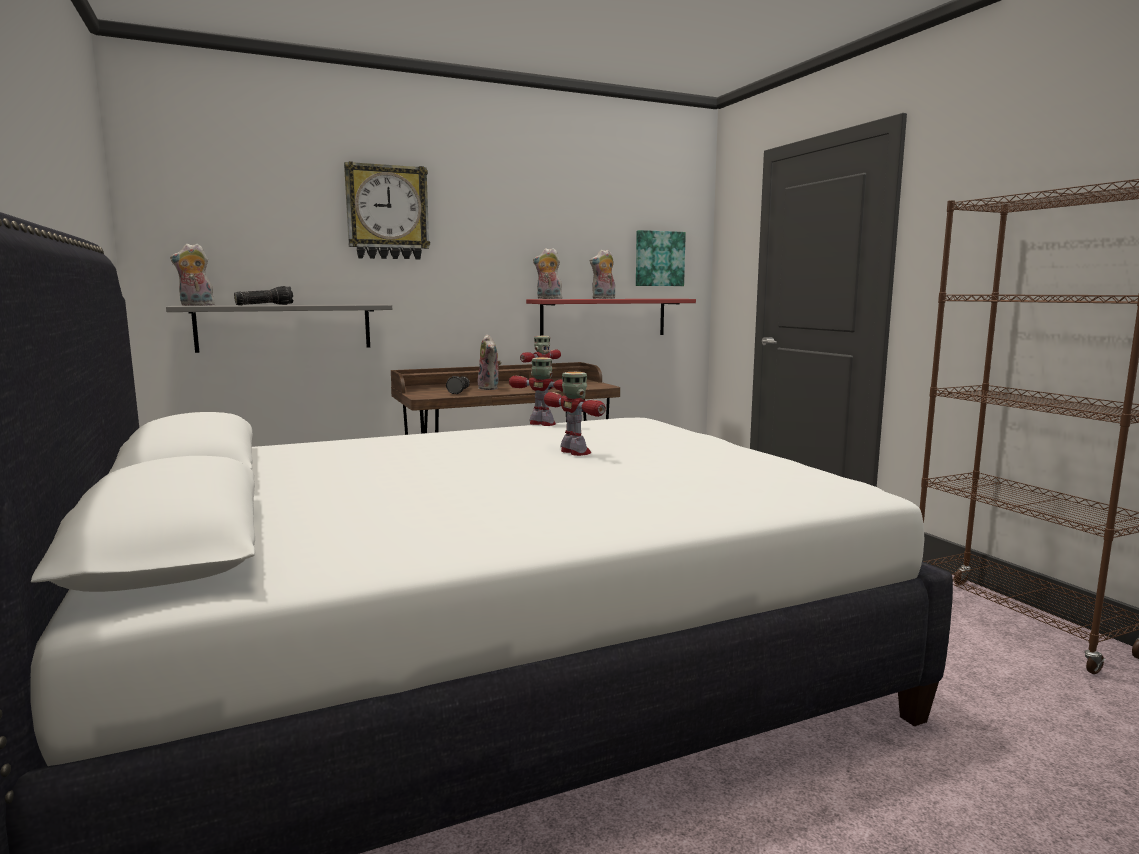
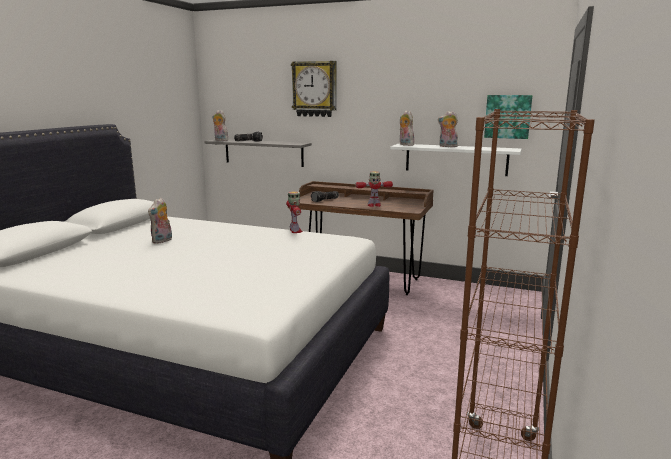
camera: 45 degrees right, 5 degrees up
(490, 388) = (347, 200): plush toy -> plush toy (162, 241)
(575, 452) = (242, 252): toy robot -> none
(603, 317) = (456, 159): red shelf -> white shelf

